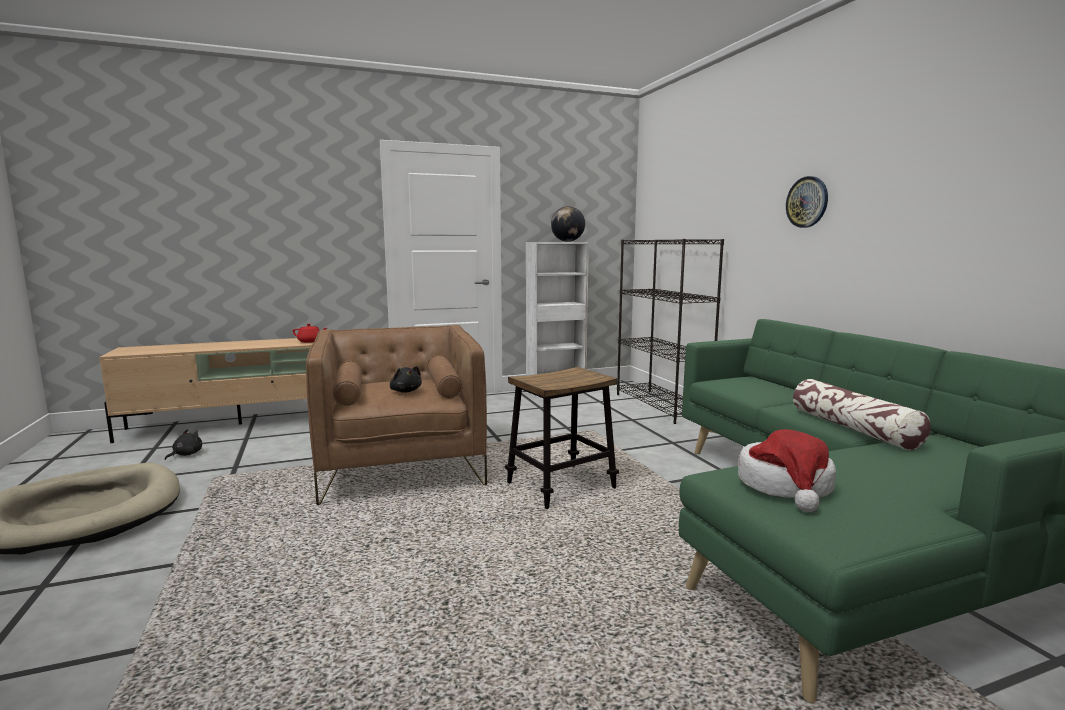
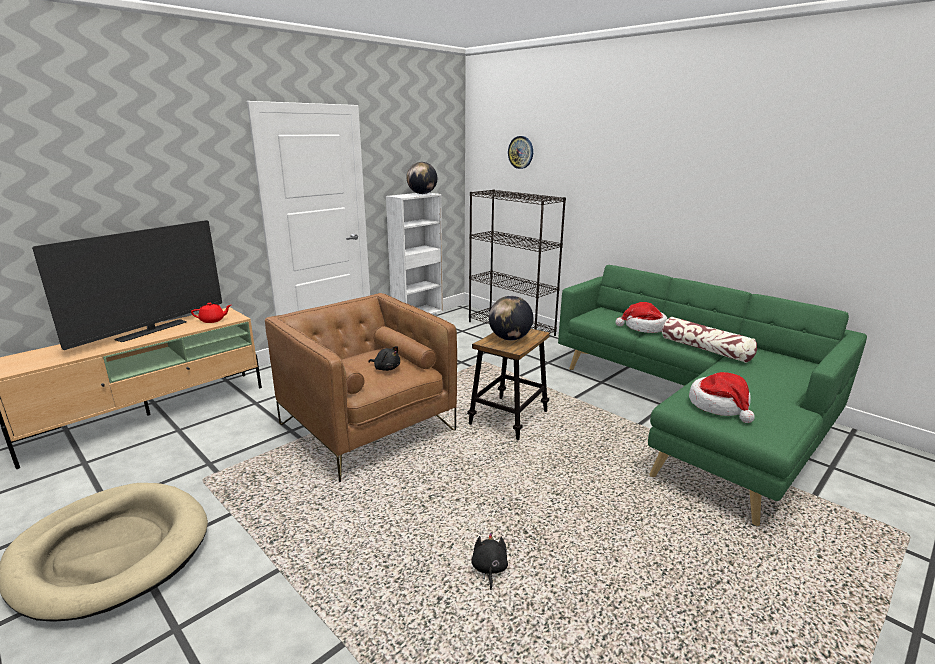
camera: 25 degrees left, 10 degrees up
(186, 454) = (134, 462): black plush toy -> black plush toy (489, 569)
(254, 343) = (152, 331): none -> television
(560, 378) = (510, 338): none -> globe
(782, 397) = (643, 327): none -> hat
(807, 202) = (641, 178): wall clock -> wall clock (521, 152)

